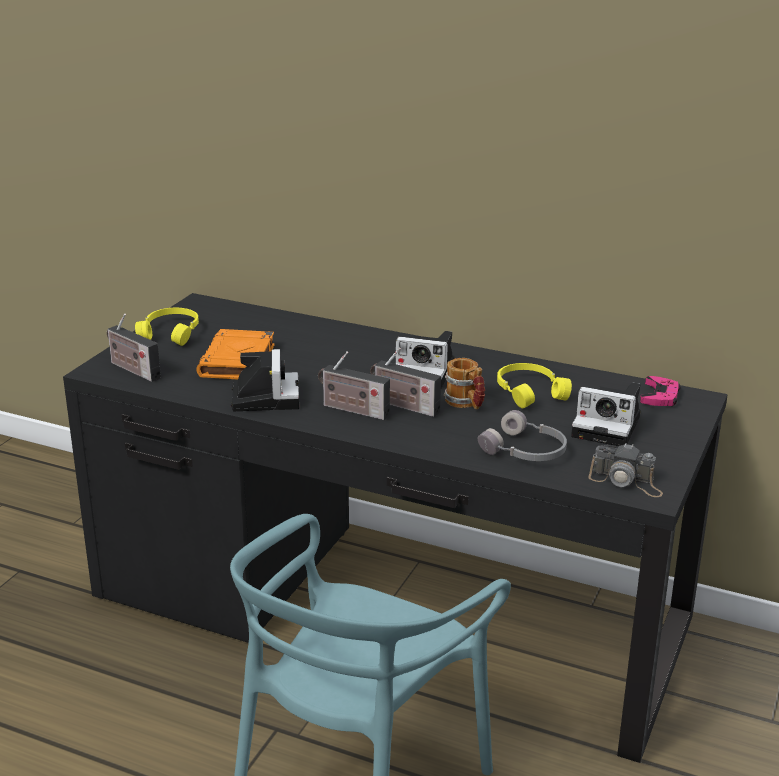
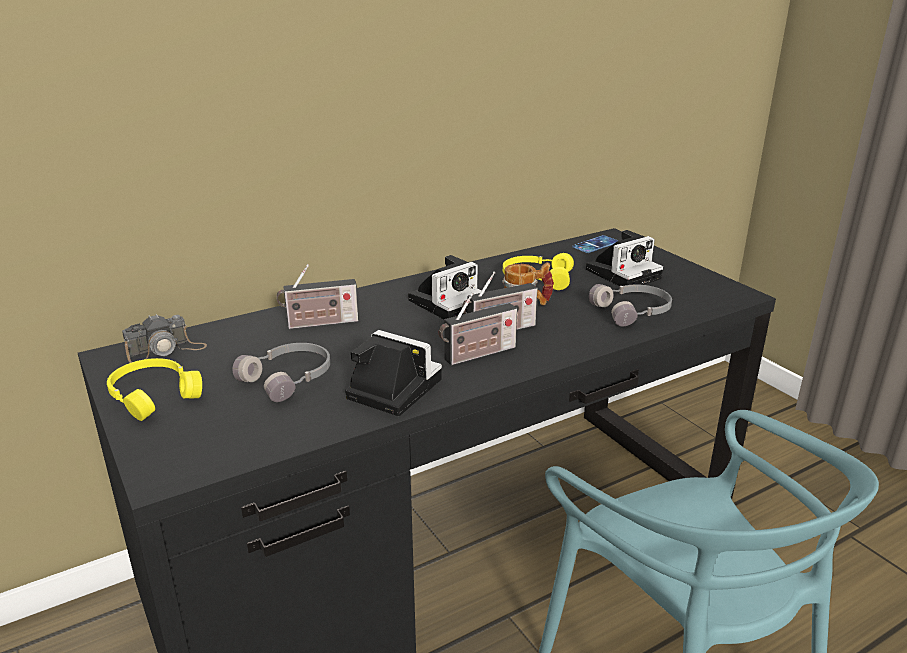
camera: 55 degrees left, 0 degrees up
(132, 370) = (203, 449): radio -> radio (319, 323)
(237, 361) = (289, 378): orange book -> grey headphones
(626, 482) = (714, 295): camera -> camera (166, 350)
(660, 396) = (595, 245): pink game controller -> phone

